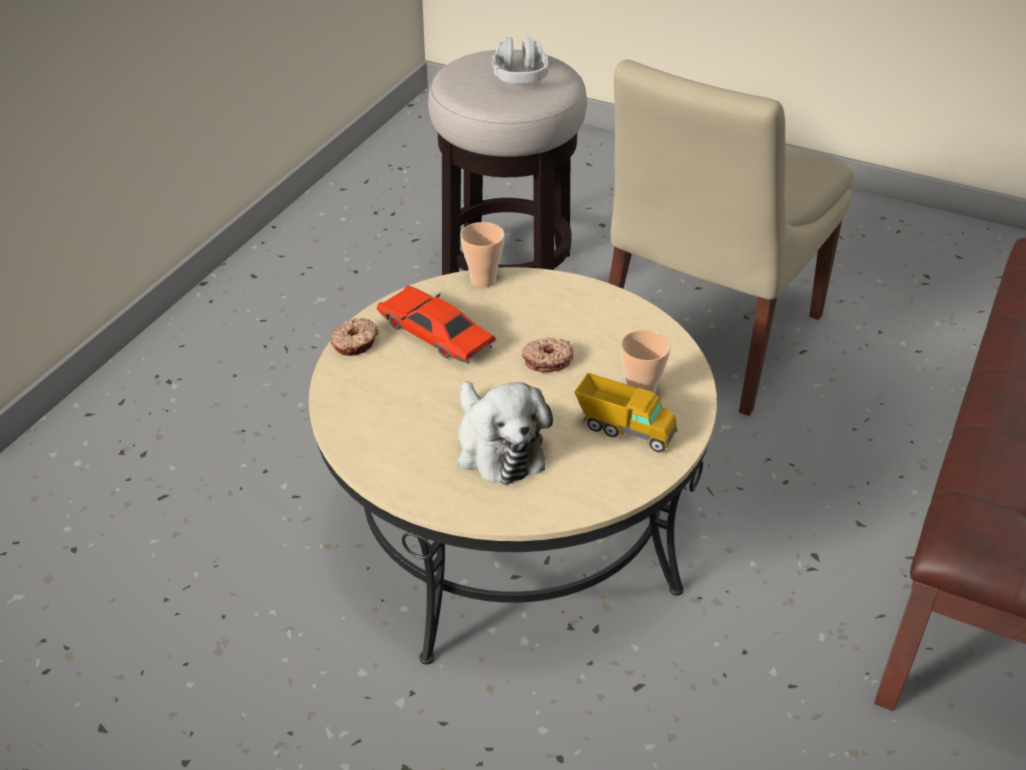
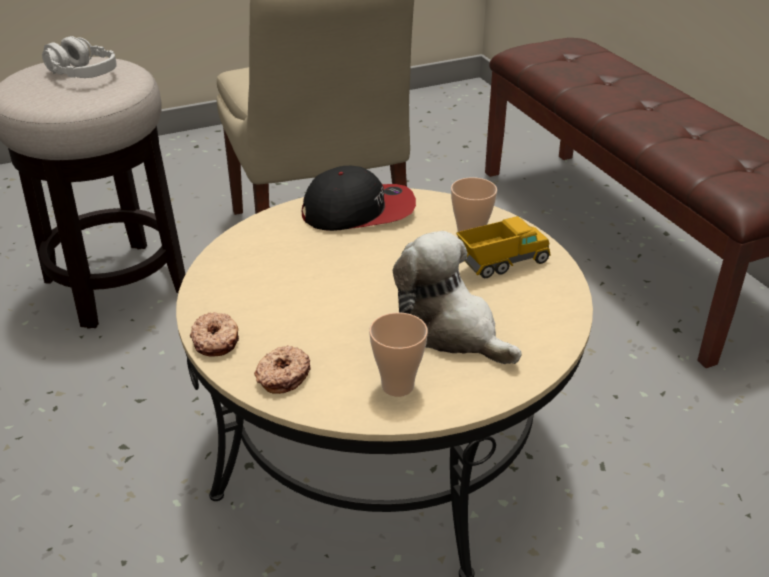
camera: 50 degrees left, 5 degrees down
(436, 335) = (271, 294): red toy car -> none
(483, 280) = (238, 239): cup -> cup (397, 386)
(497, 446) = (450, 330): plush toy -> plush toy turned 150 degrees counterclockwise
(547, 360) = (379, 258): donut -> donut (282, 376)
(600, 313) = (359, 211): none -> cap

